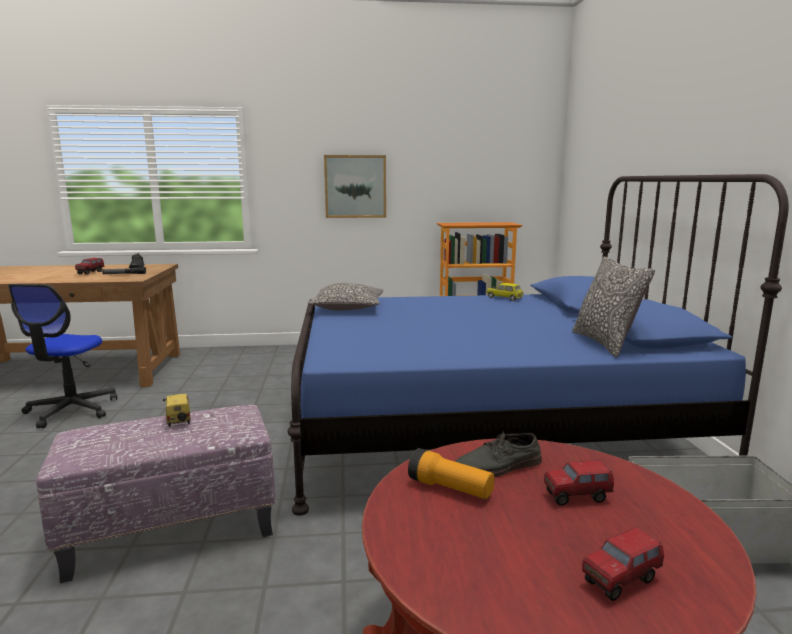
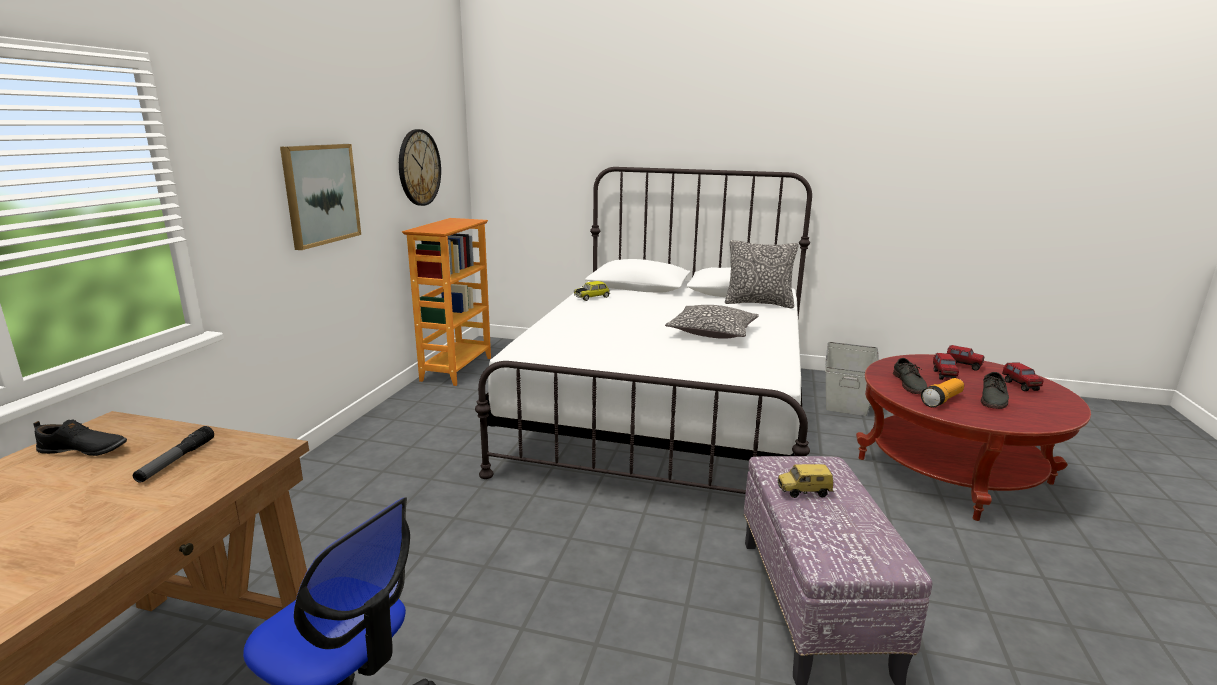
camera: 70 degrees left, 5 degrees up
(91, 273) = (61, 503): toy truck -> toy truck (963, 366)
(348, 307) = (570, 351): pillow -> pillow (712, 332)
(475, 177) = (419, 167): none -> wall clock
(485, 427) = (666, 413): blue bed -> white bed
(504, 538) = (993, 399): none -> grey shoe

